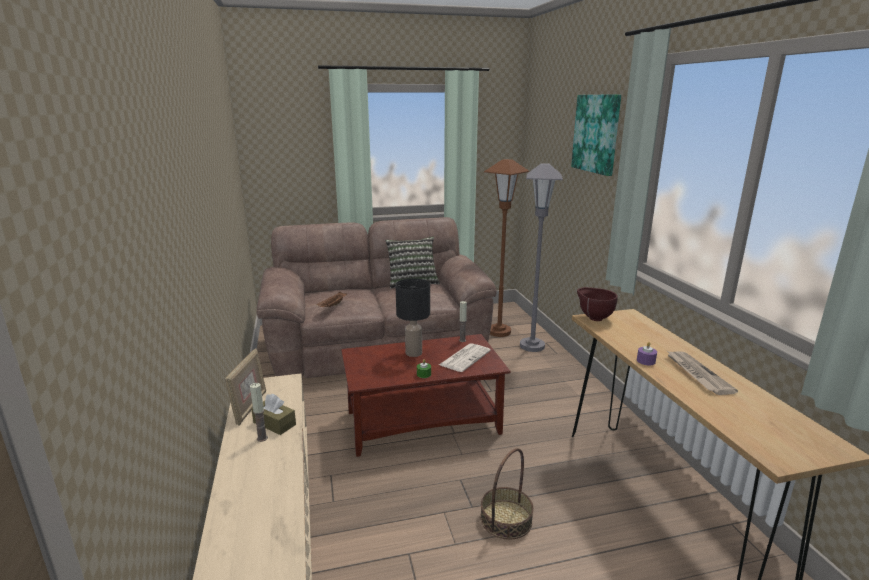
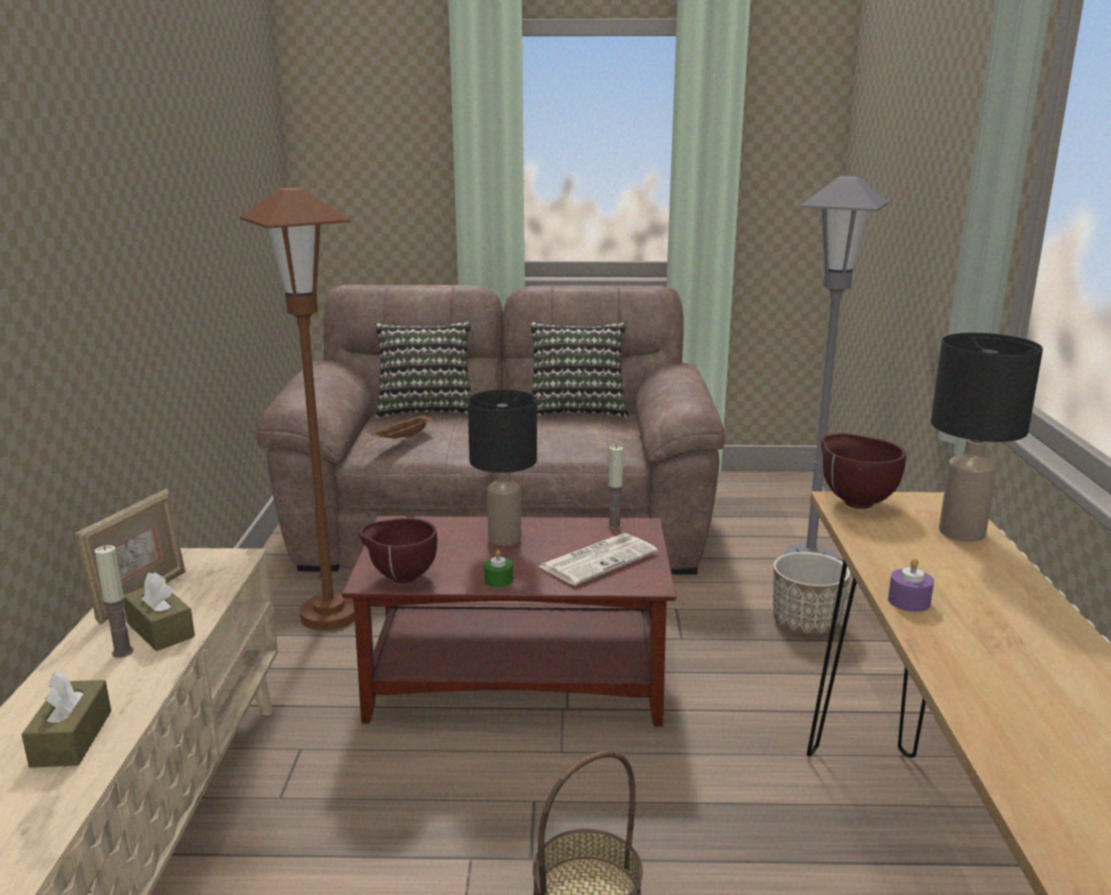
camera: 15 degrees right, 0 degrees up
(267, 487) = (72, 738): none -> brown tissue box
(333, 289) = (426, 409): none -> pillow
(374, 379) = (400, 577): none -> brown bowl
(499, 331) = (754, 526): brown floor lamp -> brown floor lamp (330, 615)
(543, 375) = (806, 623): none -> planter
(596, 133) = (954, 110): picture -> none
(646, 327) = (963, 533): none -> black table lamp
(697, 374) = (1014, 644): newspaper -> none

